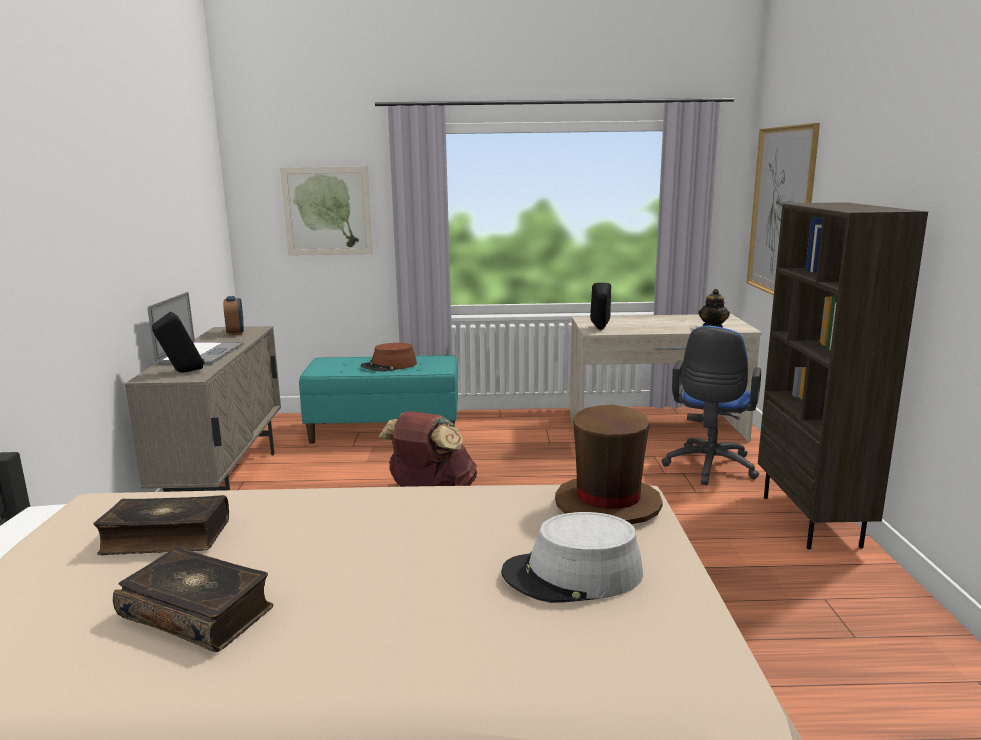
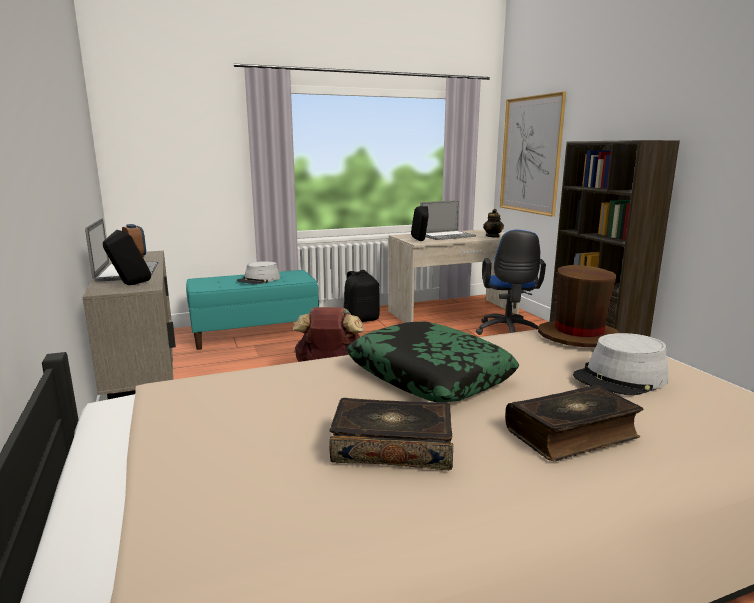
camera: 20 degrees left, 0 degrees up
(165, 538) = (281, 402): book -> book (572, 434)
(327, 211) = (190, 155): picture -> none
(350, 530) = (428, 375): none -> pillow
(389, 366) = (259, 280): brown hat -> grey hat
(525, 426) = (361, 320): none -> black backpack
(648, 323) = (447, 236): none -> laptop

